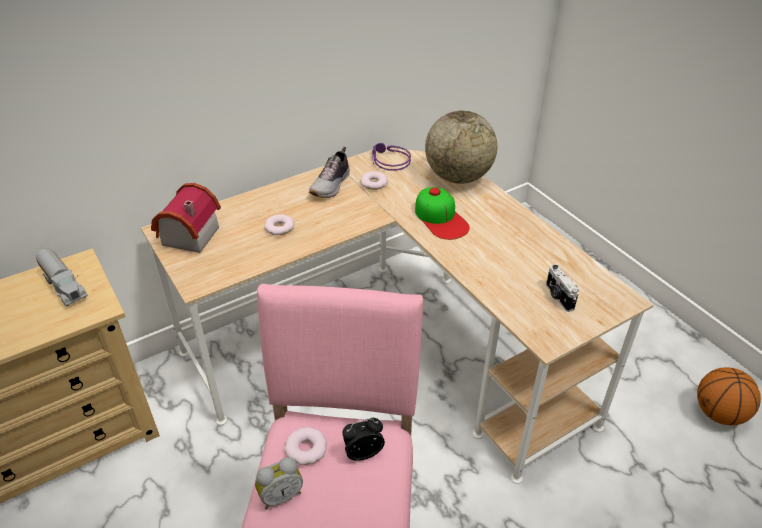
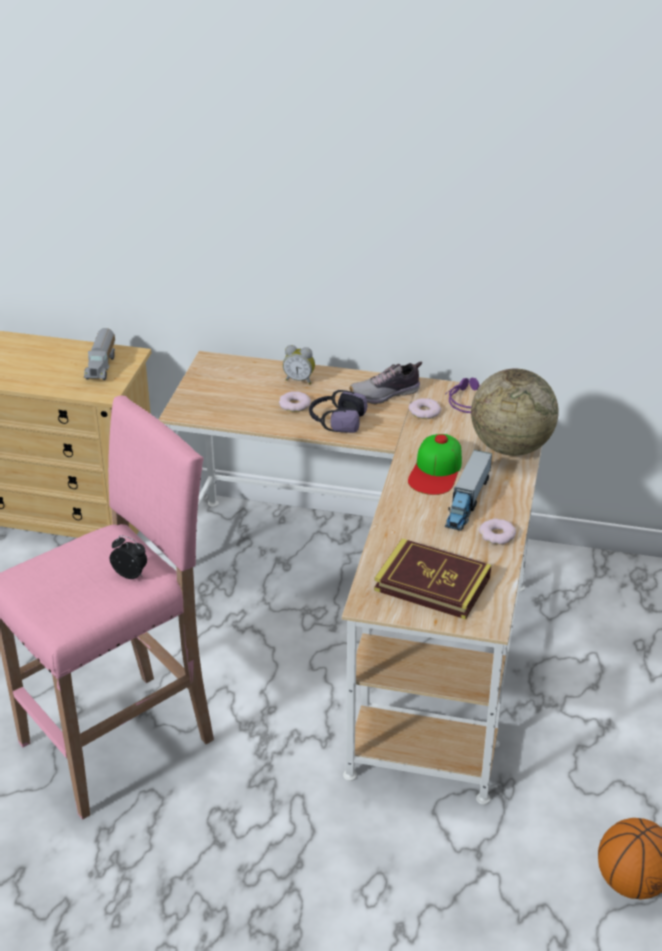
camera: 45 degrees right, 5 degrees down
(186, 236) = (220, 374): toy house -> none
(280, 495) = (54, 561): alarm clock -> alarm clock (299, 380)
(306, 449) = (102, 549): donut -> donut (497, 535)
(326, 222) = (336, 421): none -> headphones
(489, 227) = (467, 501): none -> toy truck
(558, 297) = (432, 584): camera -> book

